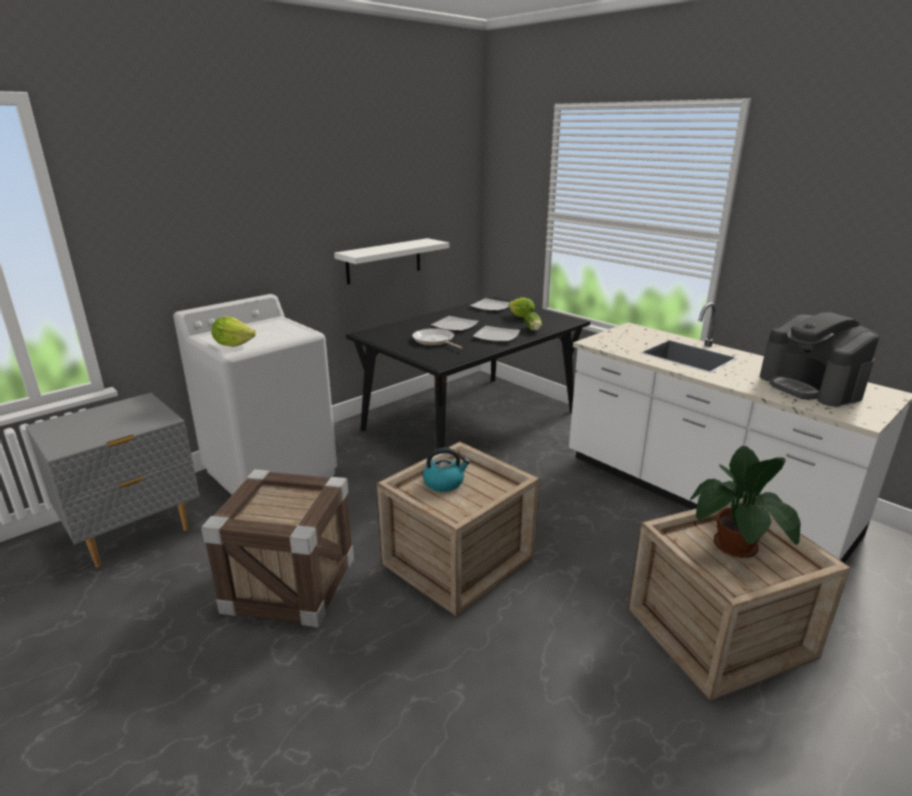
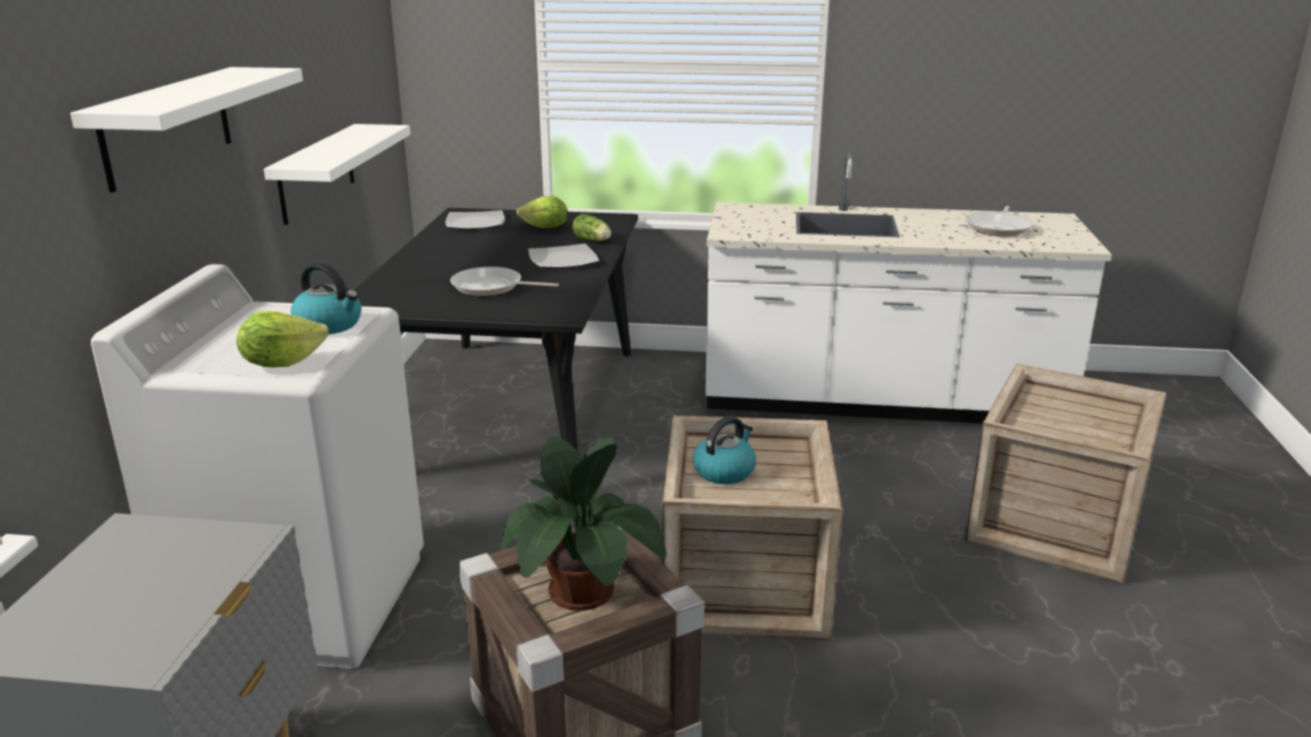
camera: 40 degrees left, 0 degrees up
(255, 222) = (167, 126): none -> white shelf
(282, 334) = (330, 325): none -> kettle
(455, 326) = (478, 261): plate -> none
(735, 546) = (1066, 414): potted plant -> potted plant (582, 594)
(810, 387) = (998, 228): coffee machine -> frying pan

